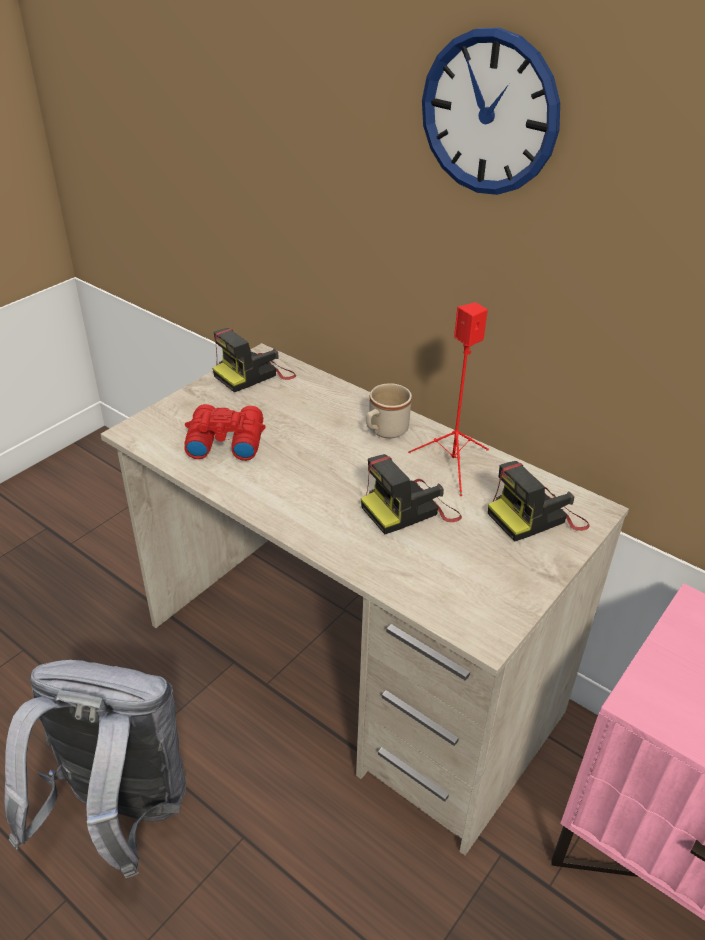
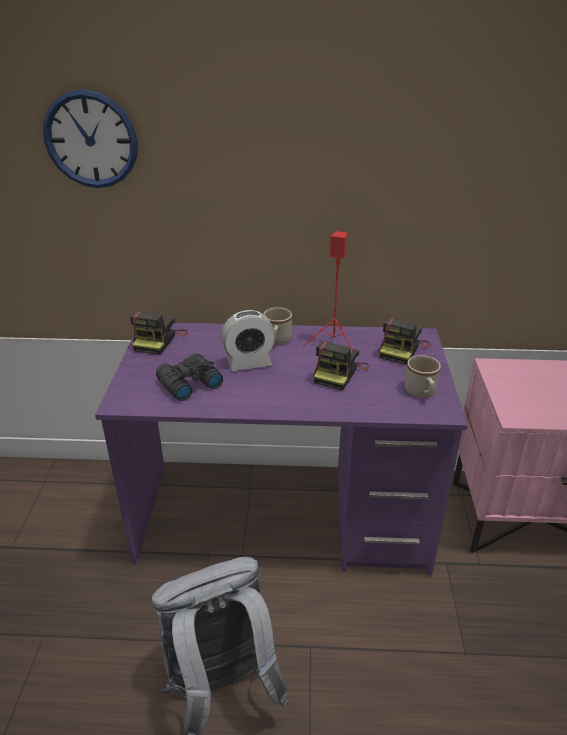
camera: 35 degrees left, 5 degrees down
(224, 441) = (188, 383): red binoculars -> black binoculars
(318, 446) = (249, 363): none -> alarm clock
(349, 669) = (284, 518): beige desk -> purple desk
(486, 591) = (421, 393): none -> beige mug
(489, 114) = (311, 115): wall clock -> wall clock (91, 140)

